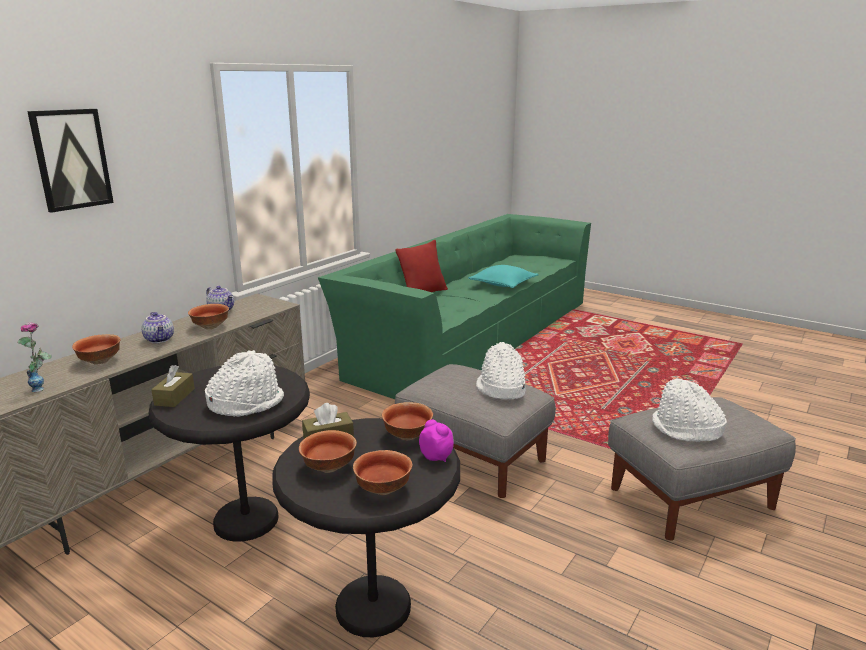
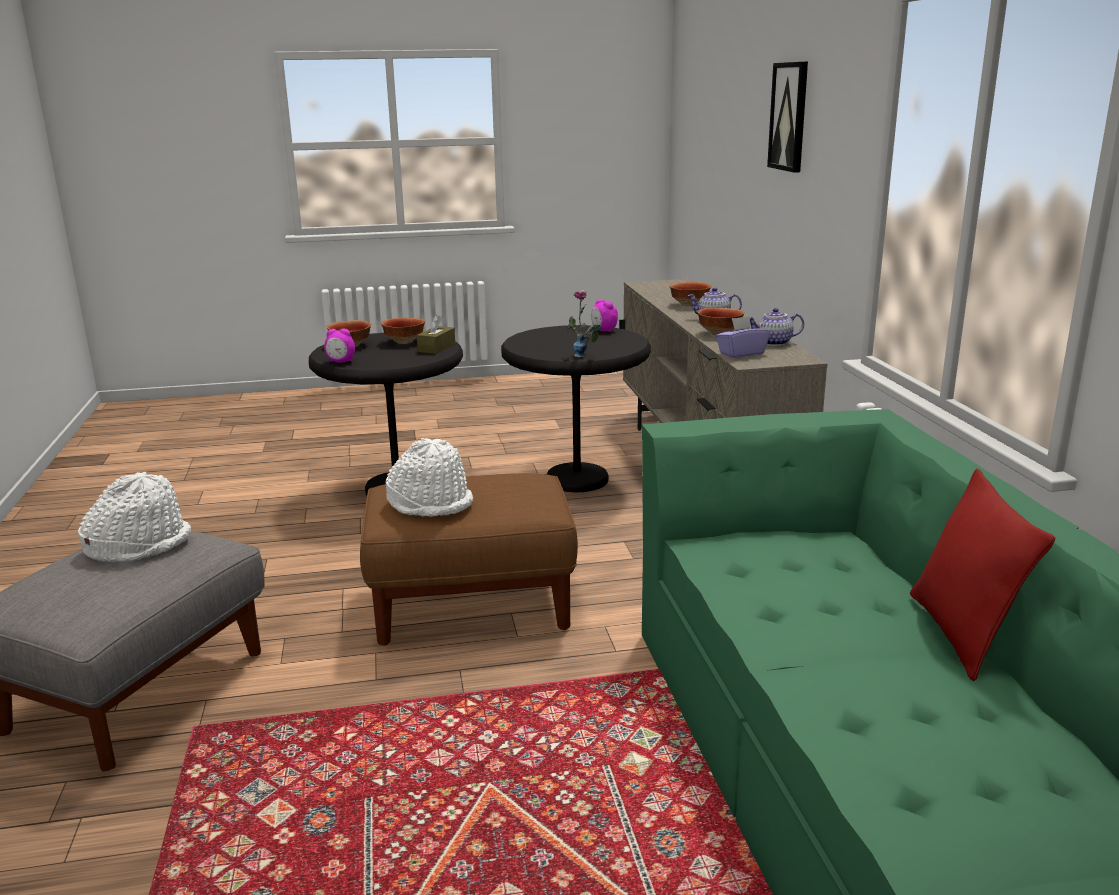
camera: 135 degrees right, 0 degrees up
(43, 386) = (662, 294): vase -> vase (584, 357)
(174, 397) = (603, 330): brown tissue box -> alarm clock
(246, 403) = (545, 342): white hat -> none
(262, 310) = (741, 353): none -> purple tissue box
(408, 436) = (383, 363): bowl -> none
(473, 458) = (473, 605): grey ottoman -> brown ottoman
(503, 284) = (915, 776): turquoise pillow -> none

